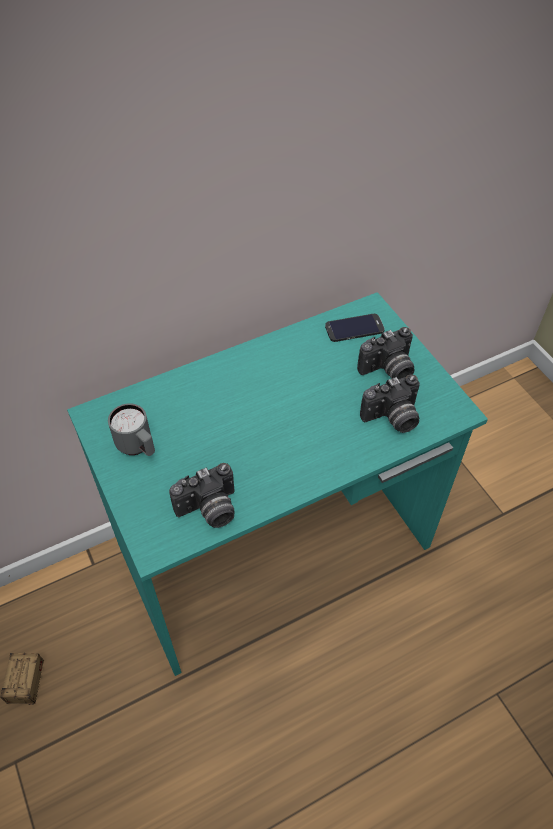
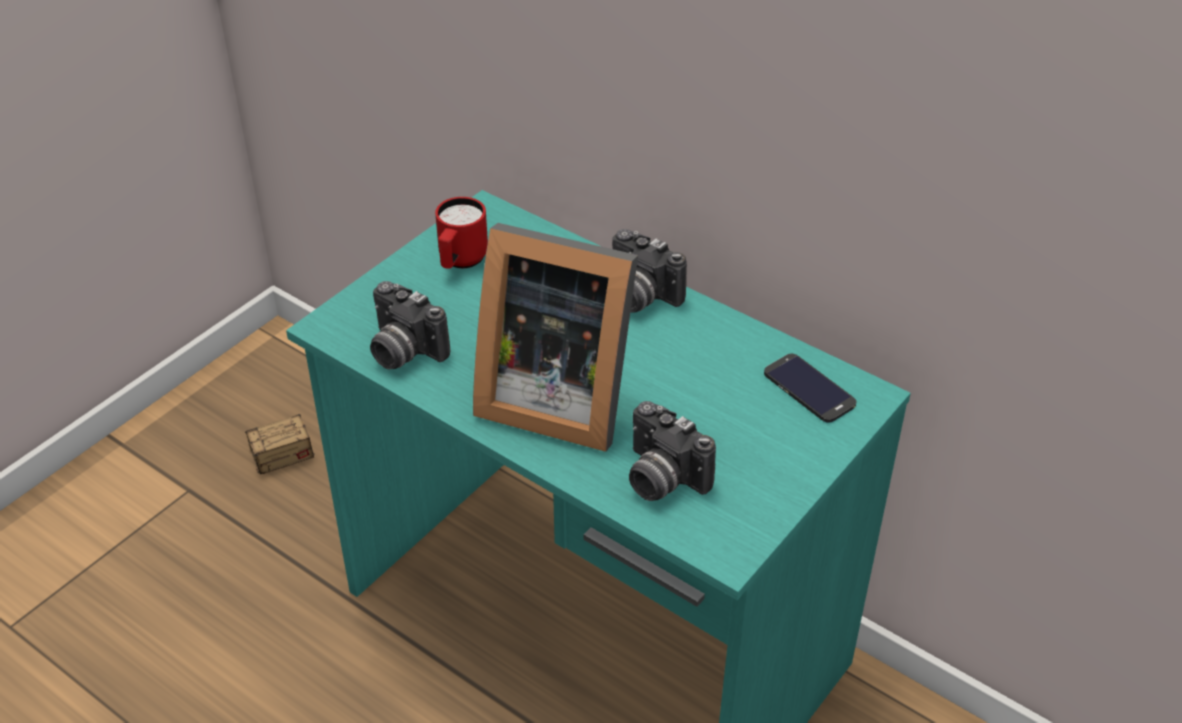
camera: 65 degrees right, 10 degrees down
(138, 447) = (460, 262): grey mug -> red mug
(299, 443) = (555, 397): none -> picture frame
(388, 371) = (751, 449): camera -> camera (638, 296)

